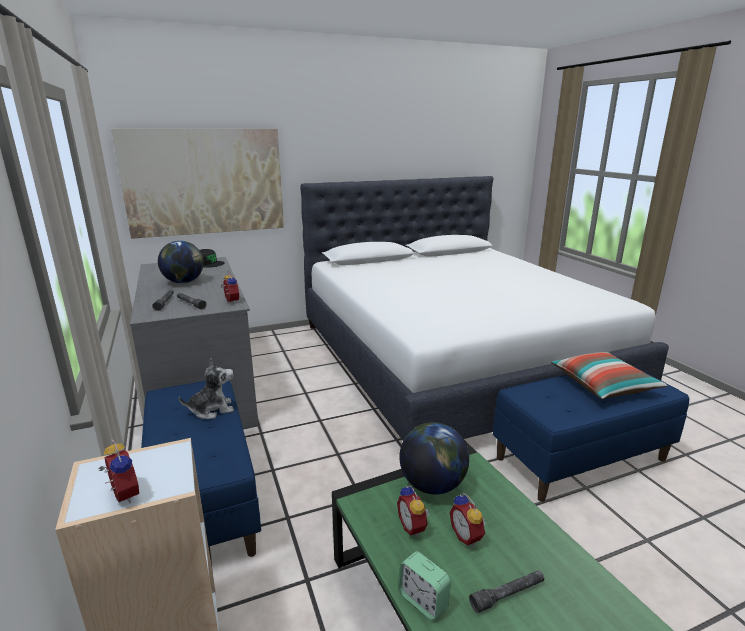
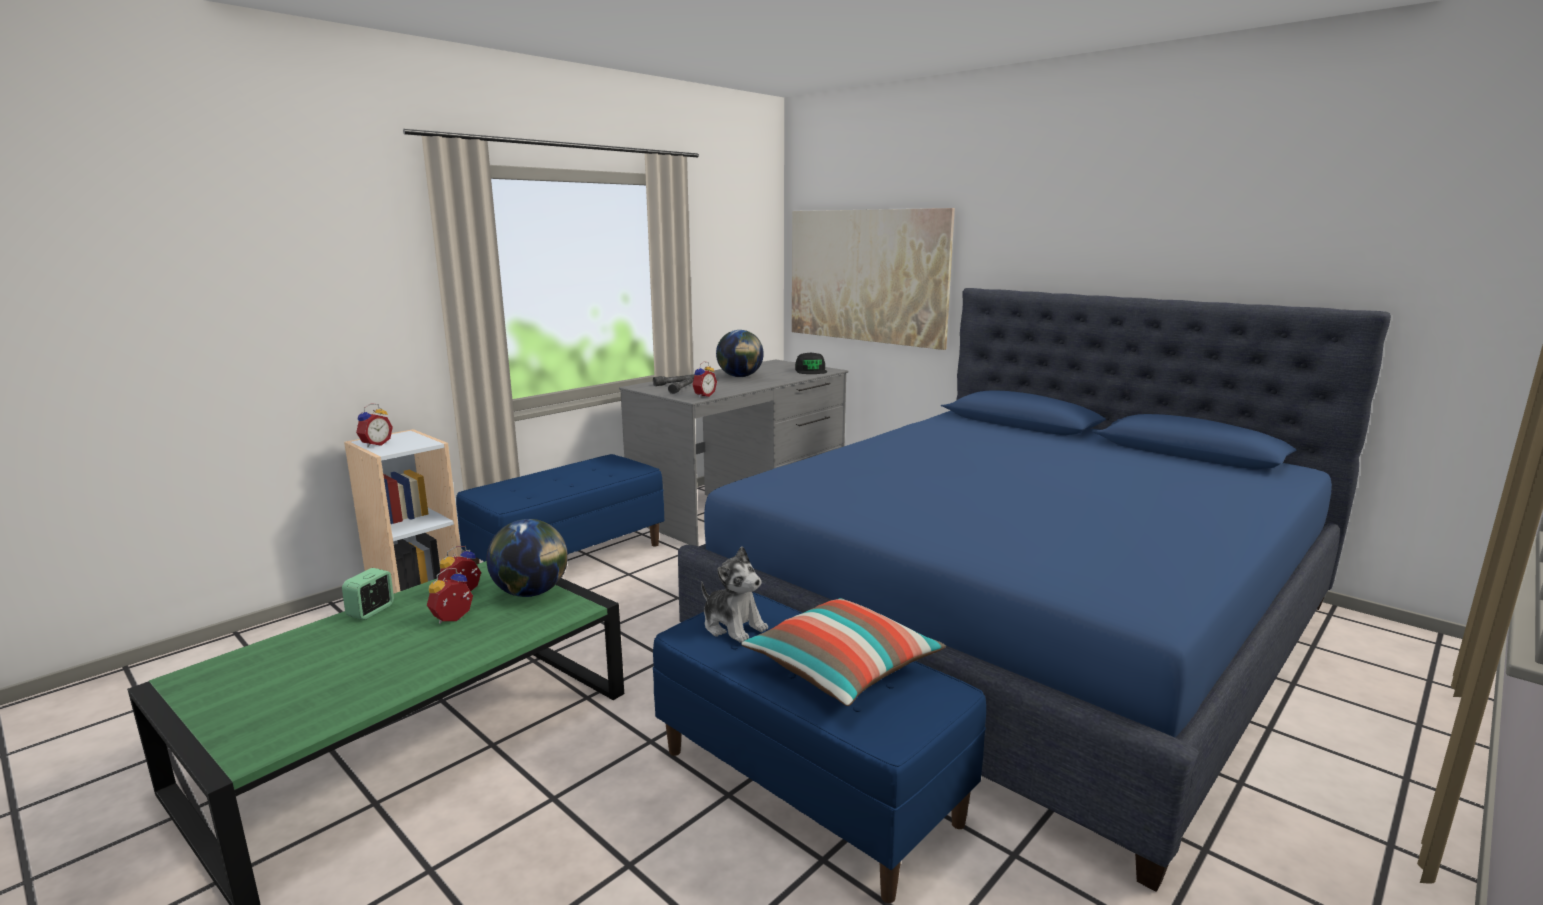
camera: 65 degrees right, 5 degrees down
(212, 410) = (594, 478): plush toy -> plush toy (733, 626)
(453, 357) = (1018, 623): white bed -> blue bed
(507, 595) = (376, 646): grey flashlight -> none

